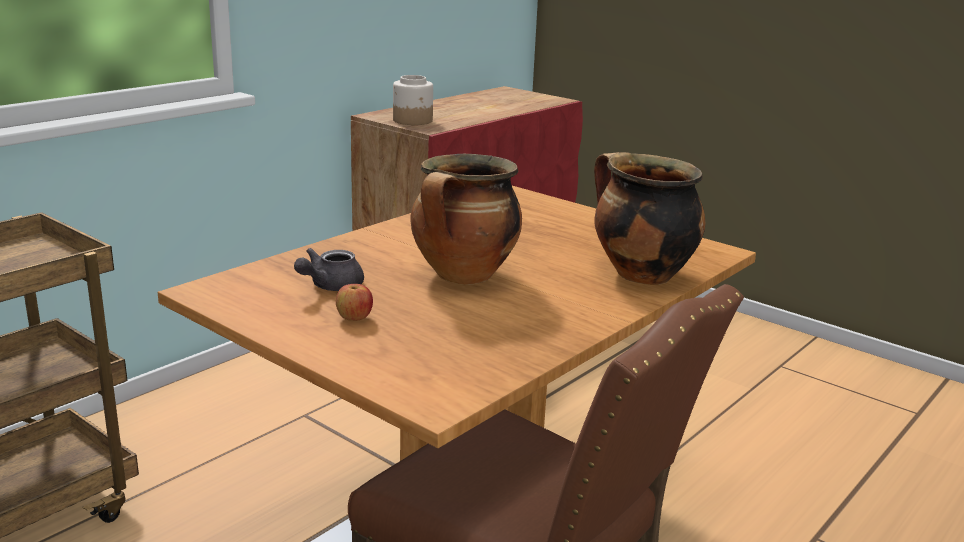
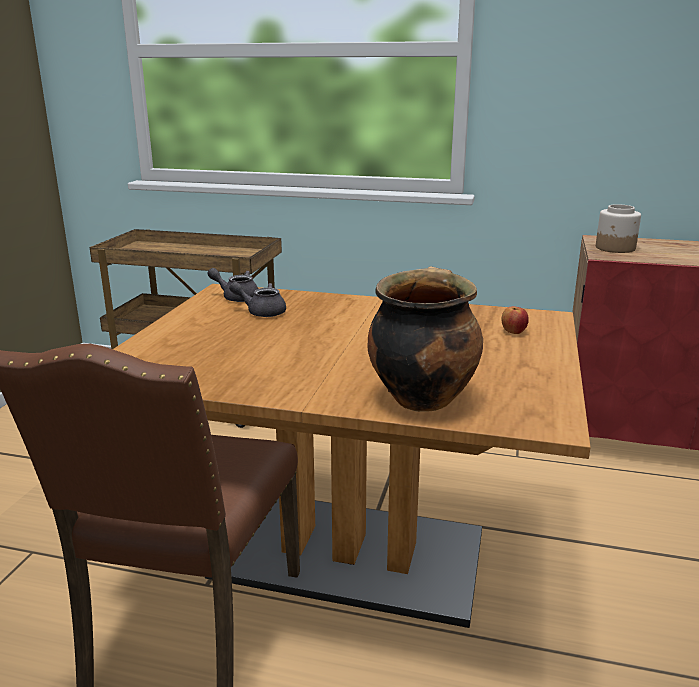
camera: 65 degrees right, 0 degrees up
(250, 288) = (236, 297): none -> grey teapot
(354, 318) = (216, 328): apple -> apple (513, 332)
(464, 277) = (326, 340): cooking pot -> none

